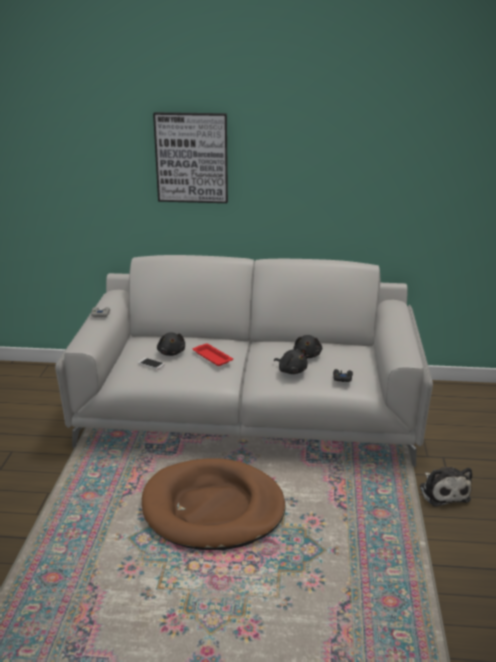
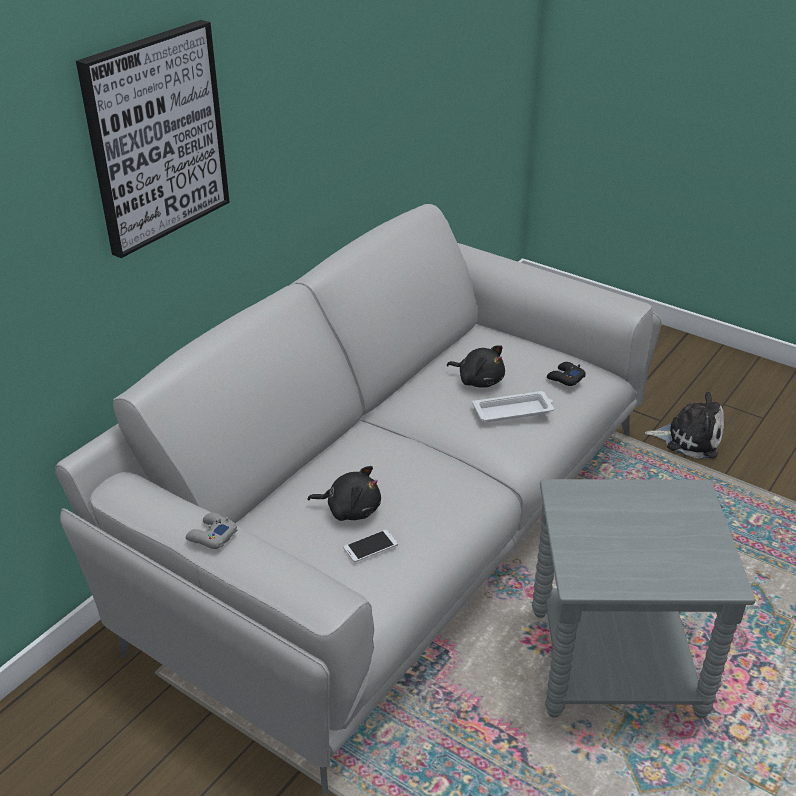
camera: 60 degrees left, 10 degrees up
(212, 357) = (407, 470): red tray -> none
(213, 509) = (616, 661): brown dog bed -> grey side table
(291, 371) = (514, 411): black plush toy -> white tray

